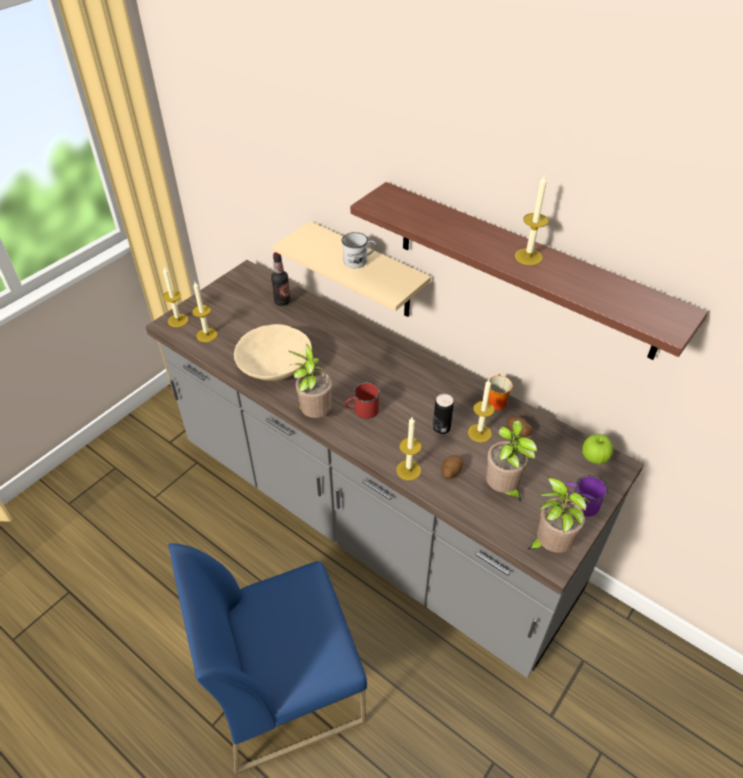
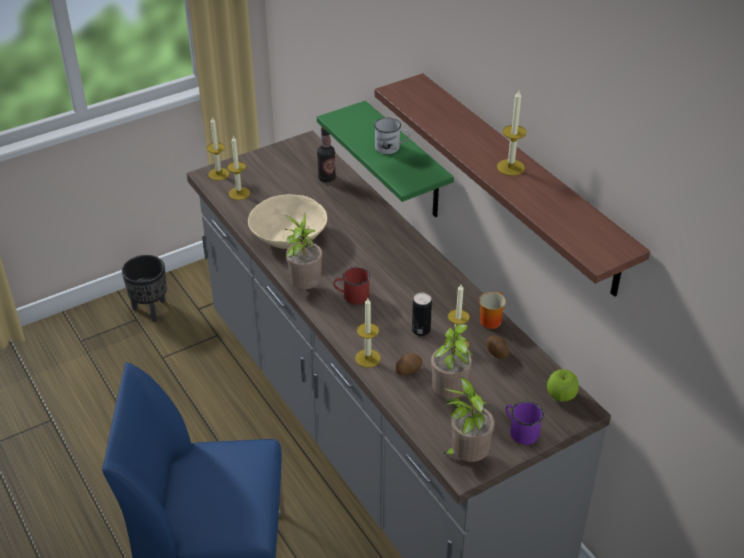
camera: 20 degrees right, 5 degrees down
(125, 455) = (150, 310): none -> black planter
(367, 272) = (407, 162): beige shelf -> green shelf

